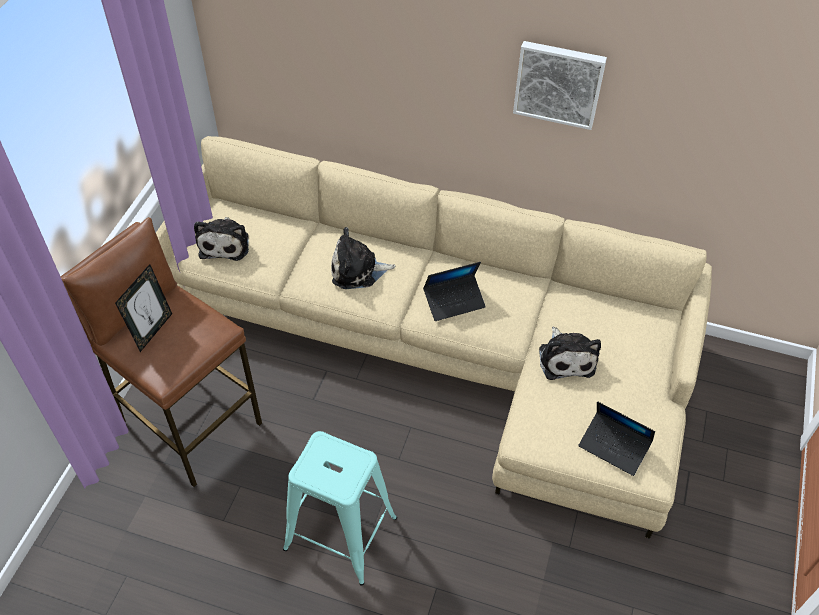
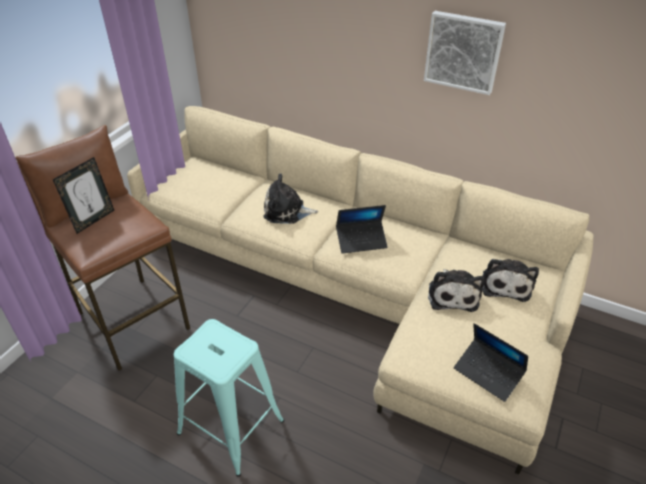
camera: 10 degrees right, 10 degrees down
(225, 243) = (188, 184): plush toy -> plush toy (505, 284)

